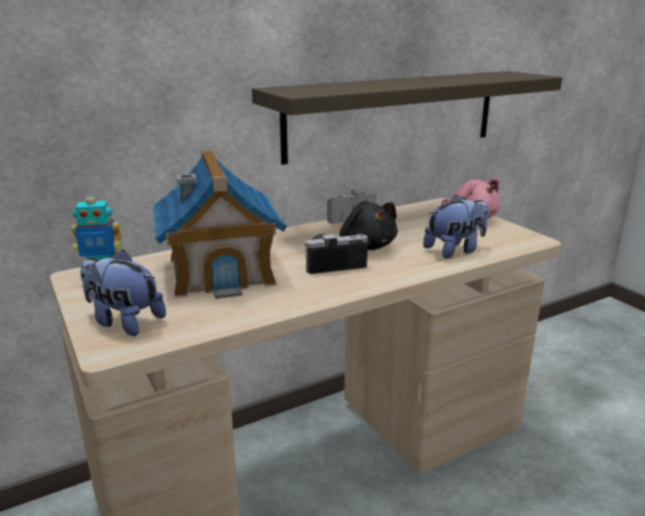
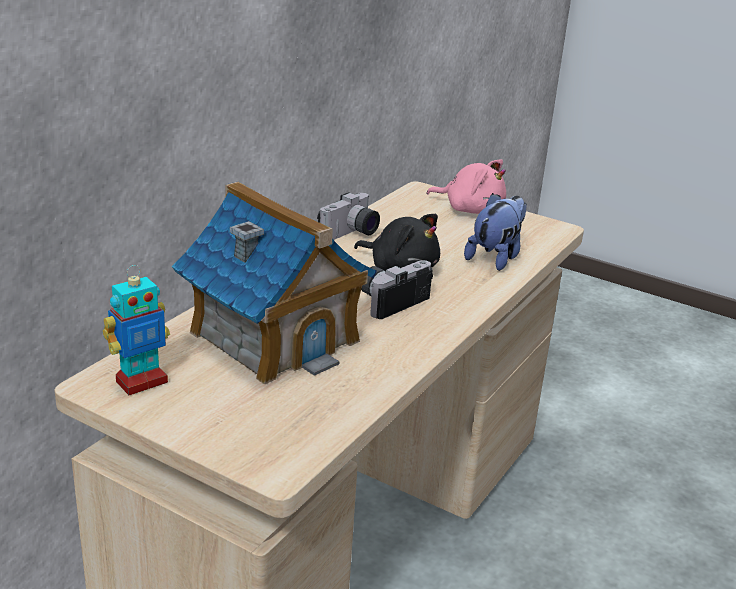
camera: 30 degrees left, 5 degrees up
(124, 322) = (246, 430): plush toy -> none
(394, 114) = (369, 88): shelf -> none

